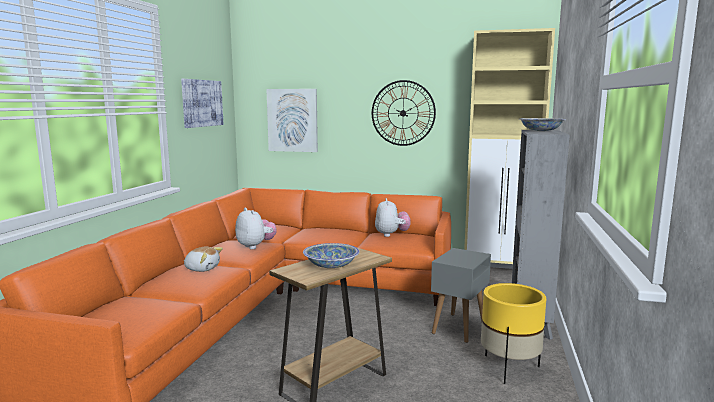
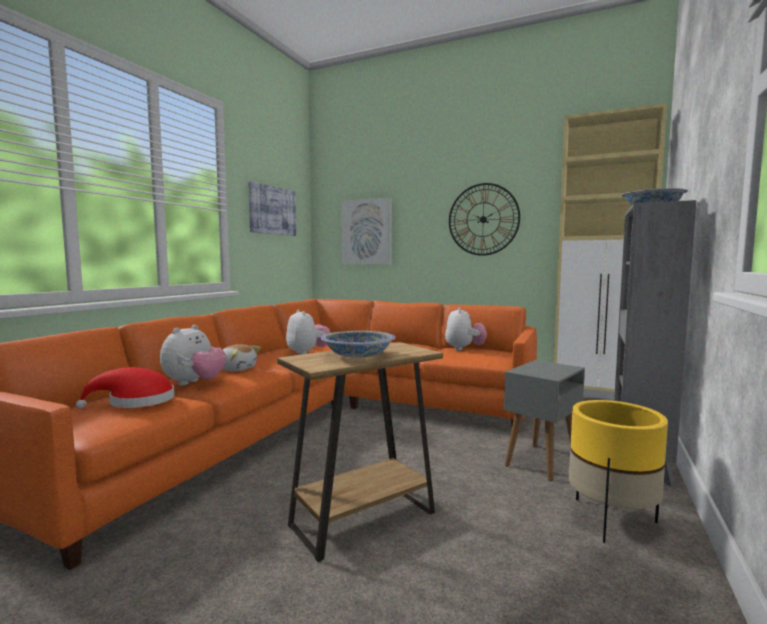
camera: 10 degrees right, 5 degrees down
(140, 308) = (136, 402): none -> red hat
(174, 286) = (194, 383): none -> plush toy

